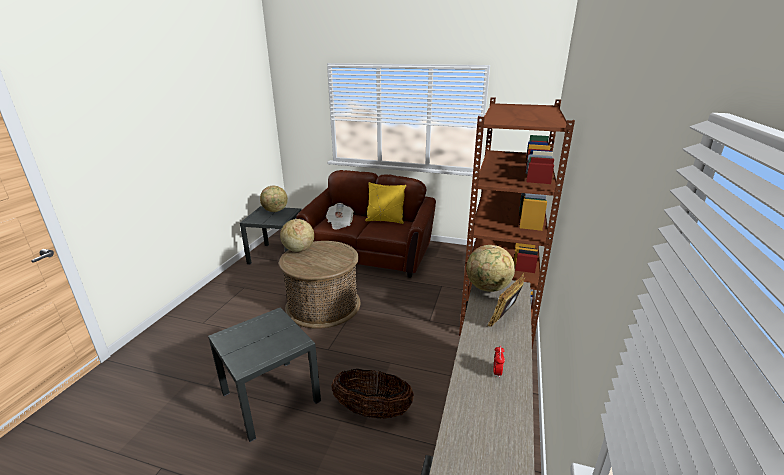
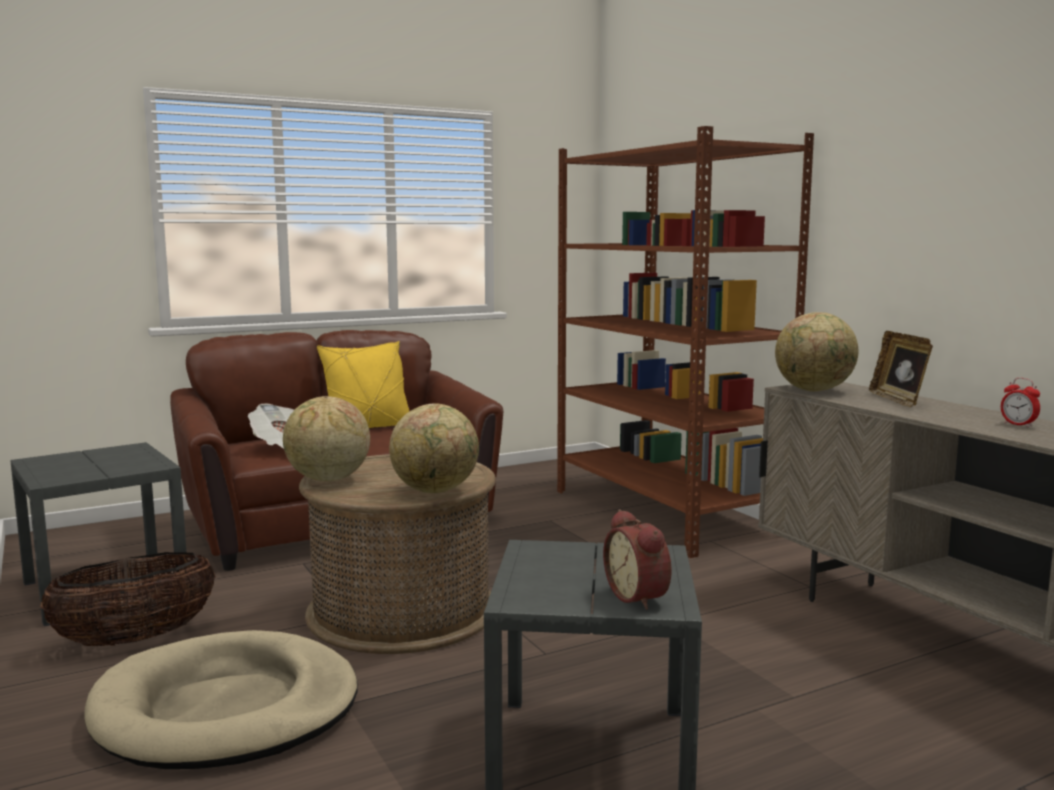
camera: 45 degrees left, 15 degrees down
(232, 317) = (226, 709): none -> beige dog bed
(247, 357) = (639, 597): none -> alarm clock
(275, 211) = (86, 457): globe -> globe (435, 491)
(372, 411) = (768, 676): basket -> basket (135, 639)

